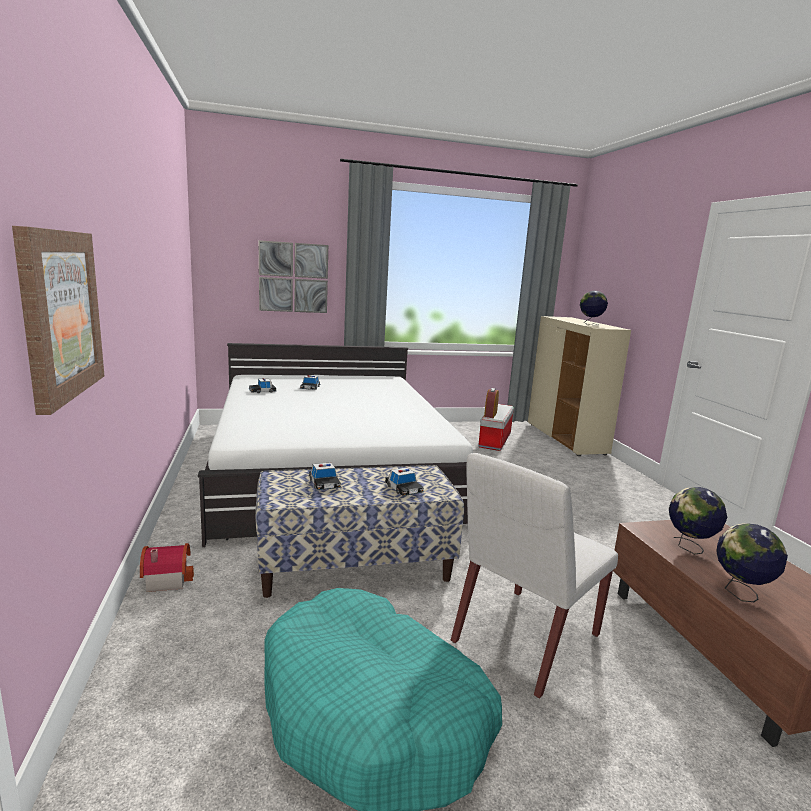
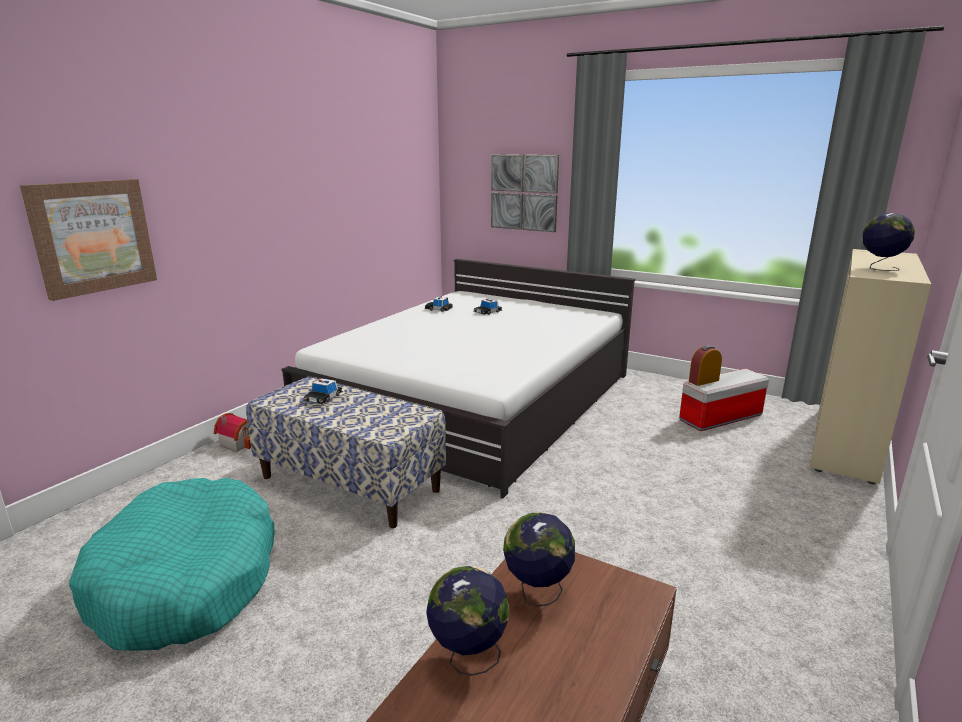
camera: 45 degrees right, 5 degrees up
(403, 488) = (365, 421): toy car -> none
(525, 639) = (358, 602): white chair -> none

